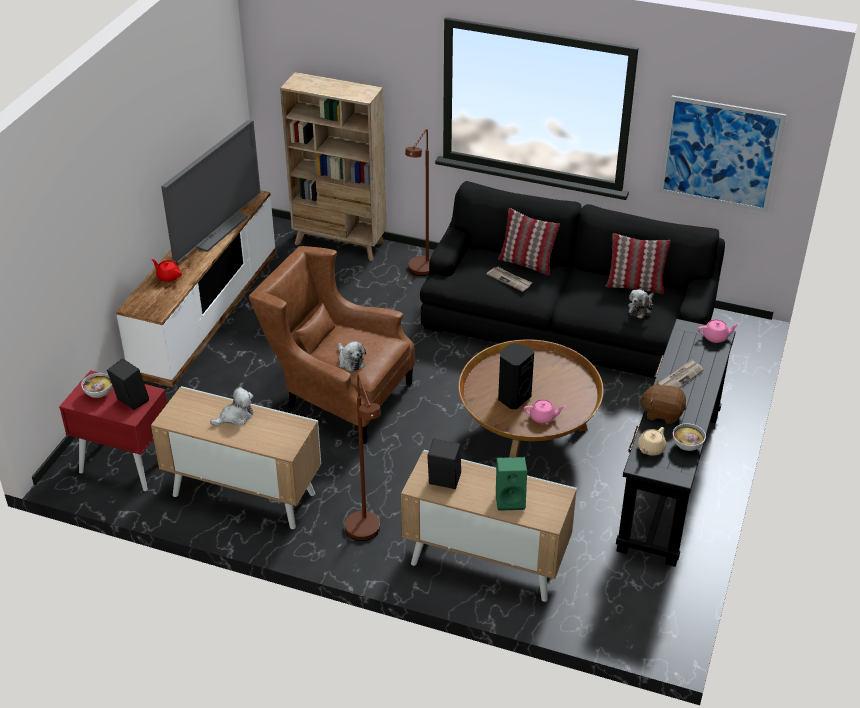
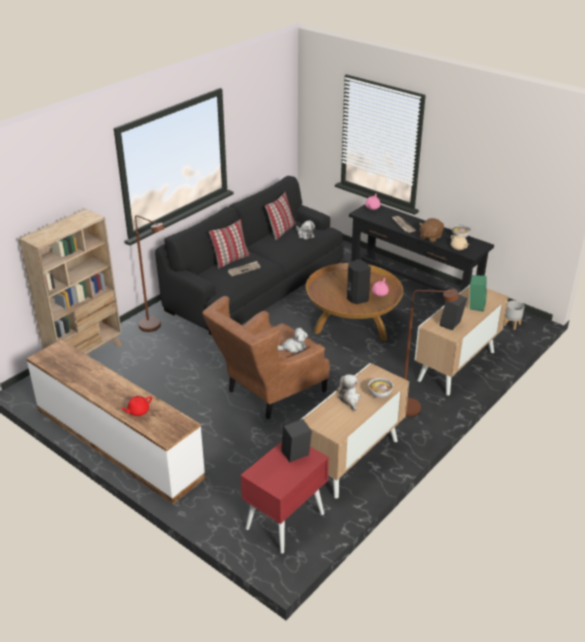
camera: 70 degrees left, 5 degrees down
(99, 393) = (276, 473): bowl -> bowl (379, 395)
(214, 229) = (88, 376): television -> none
(636, 614) = (511, 324): none -> grey planter
(720, 154) = (266, 134): picture -> none

